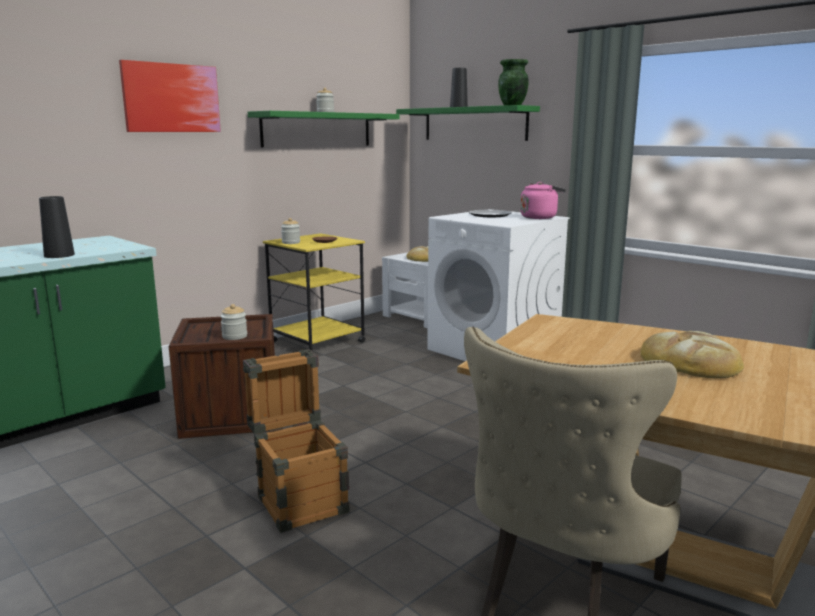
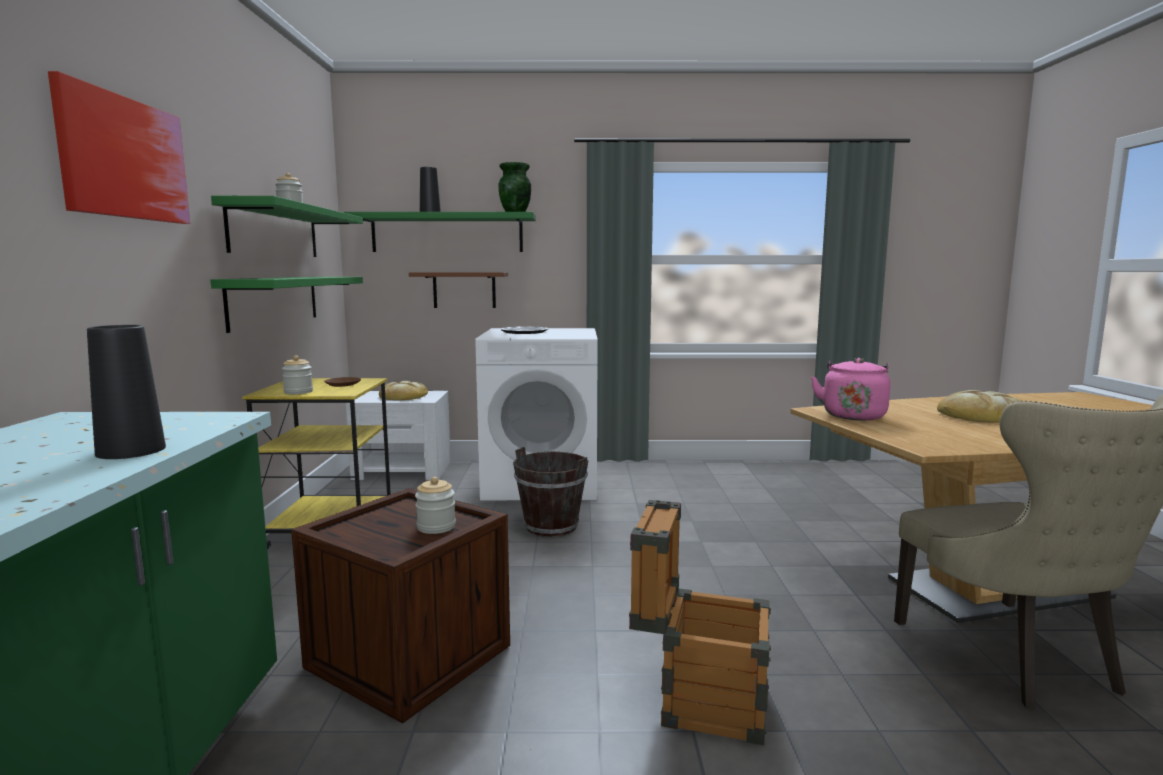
camera: 45 degrees left, 5 degrees down
(312, 178) = (275, 300): none -> green shelf
(435, 380) = (551, 526): none -> brown bucket
(483, 173) = (464, 290): none -> brown shelf
(540, 217) = (576, 330): pink kettle -> pink kettle (853, 415)

